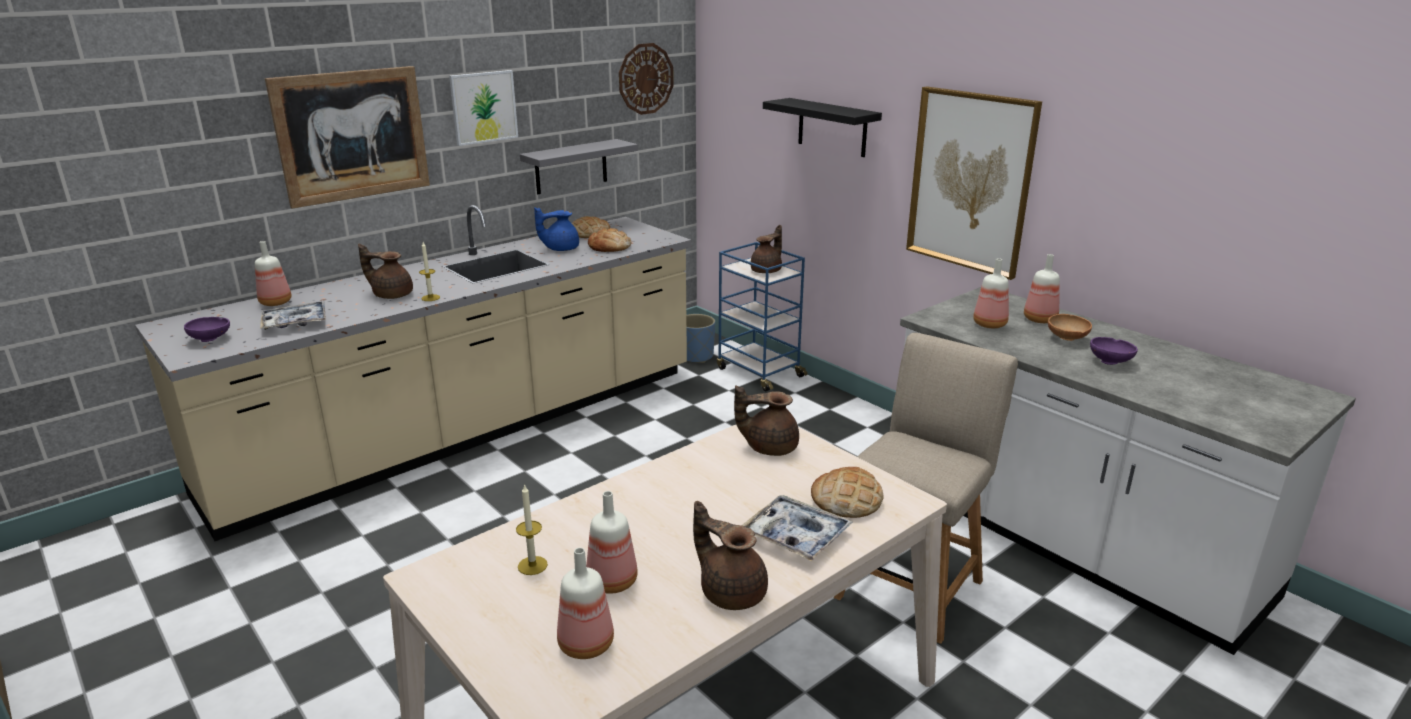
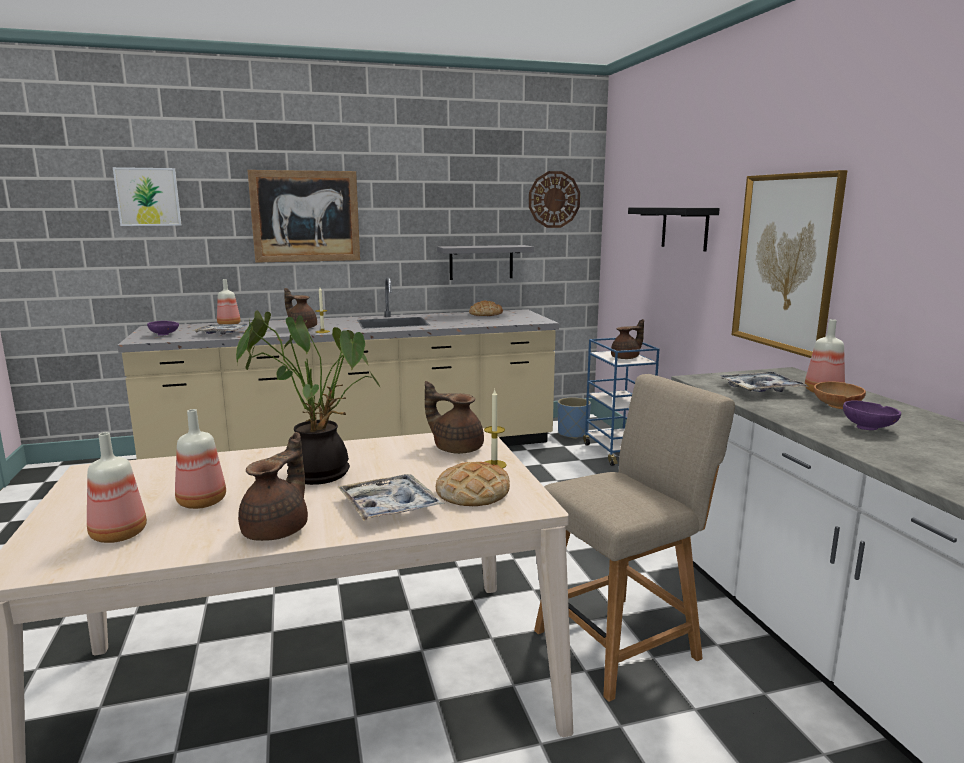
camera: 25 degrees right, 10 degrees down
(483, 107) = (410, 207): picture -> picture (148, 197)
(532, 565) = (166, 480): candle -> candle (494, 465)
(560, 248) = (451, 319): blue teapot -> none
(609, 246) = (489, 321): bread -> none
(677, 511) = (319, 472): none -> potted plant
(731, 591) = (278, 530): brown teapot -> brown teapot turned 45 degrees clockwise
(990, 325) = (760, 389): bottle -> tray

